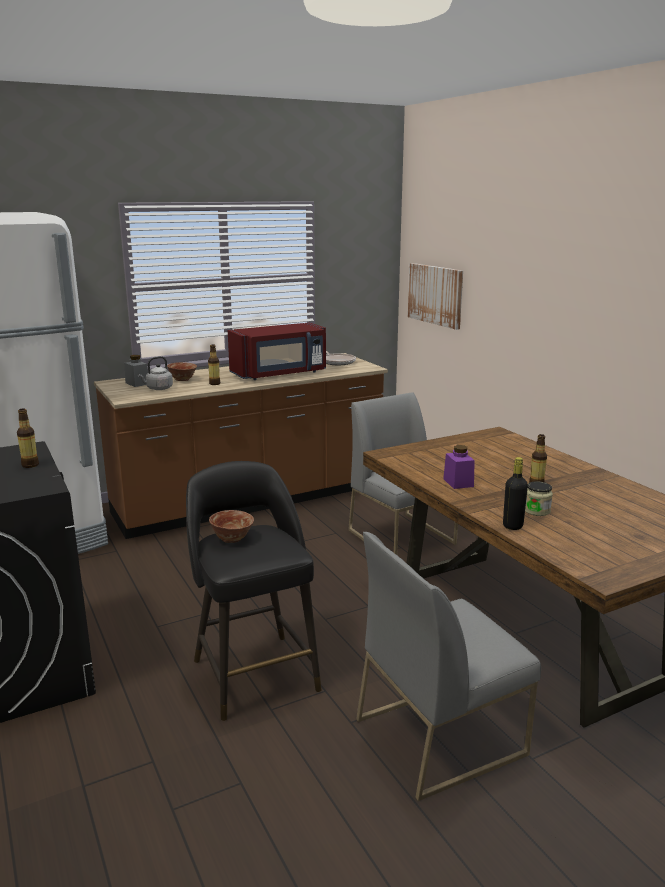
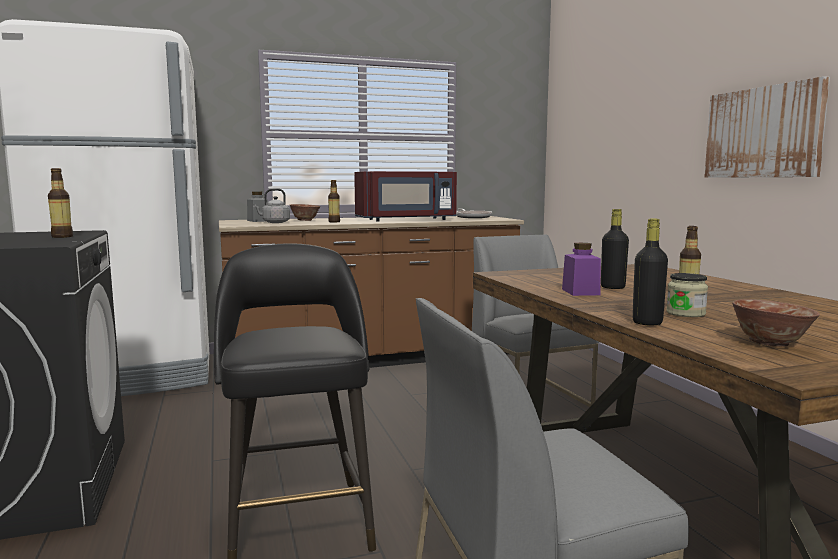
camera: 10 degrees right, 10 degrees down
(232, 539) = (274, 332): bowl -> bowl (770, 343)
(435, 295) = (581, 153): picture -> picture (763, 132)
(480, 473) = (612, 287): none -> black bottle

